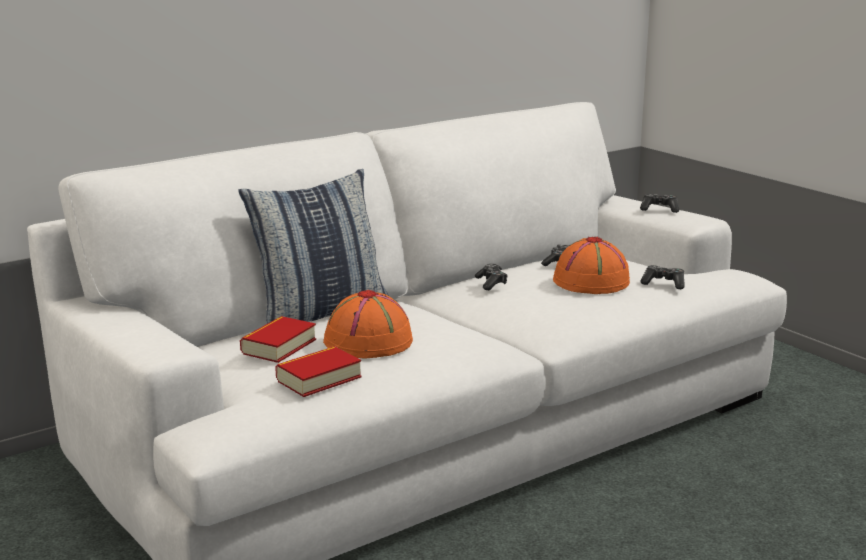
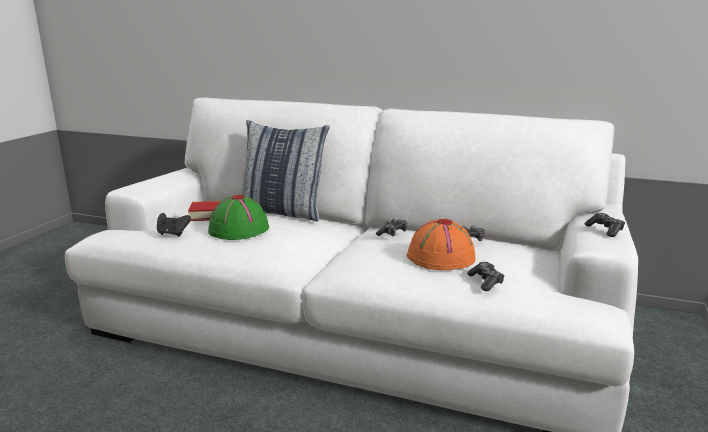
camera: 55 degrees right, 0 degrees up
(319, 379) = (173, 234): book -> black game controller
(369, 342) = (238, 230): orange hat -> green hat

